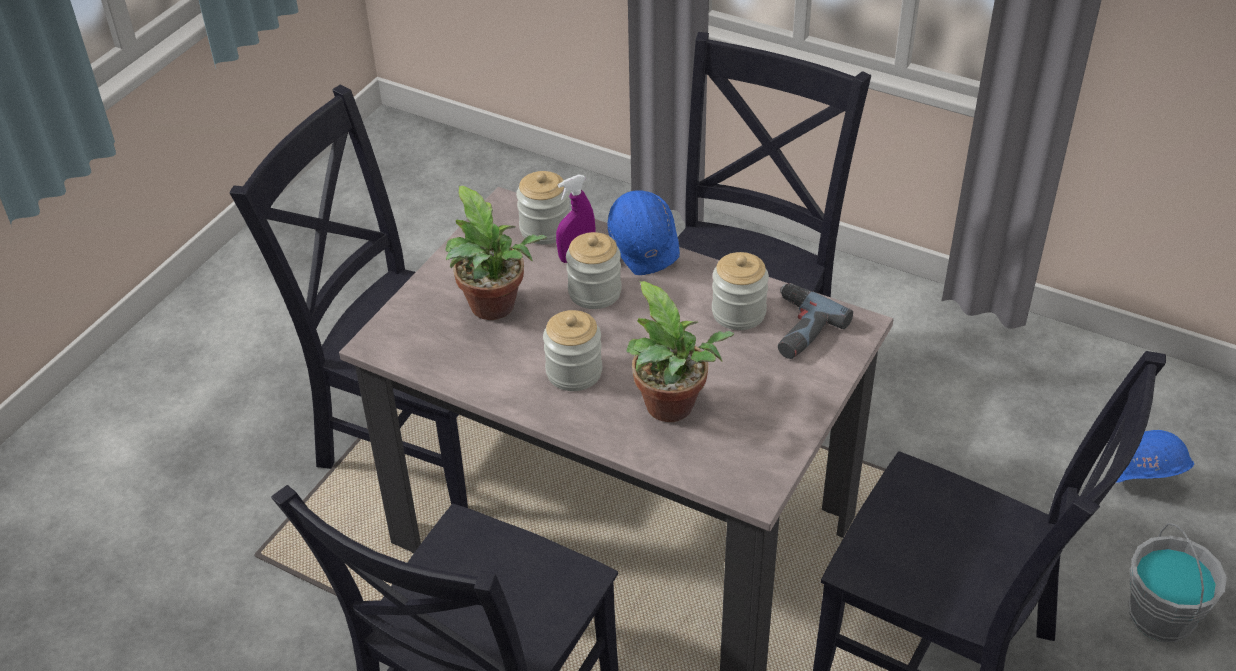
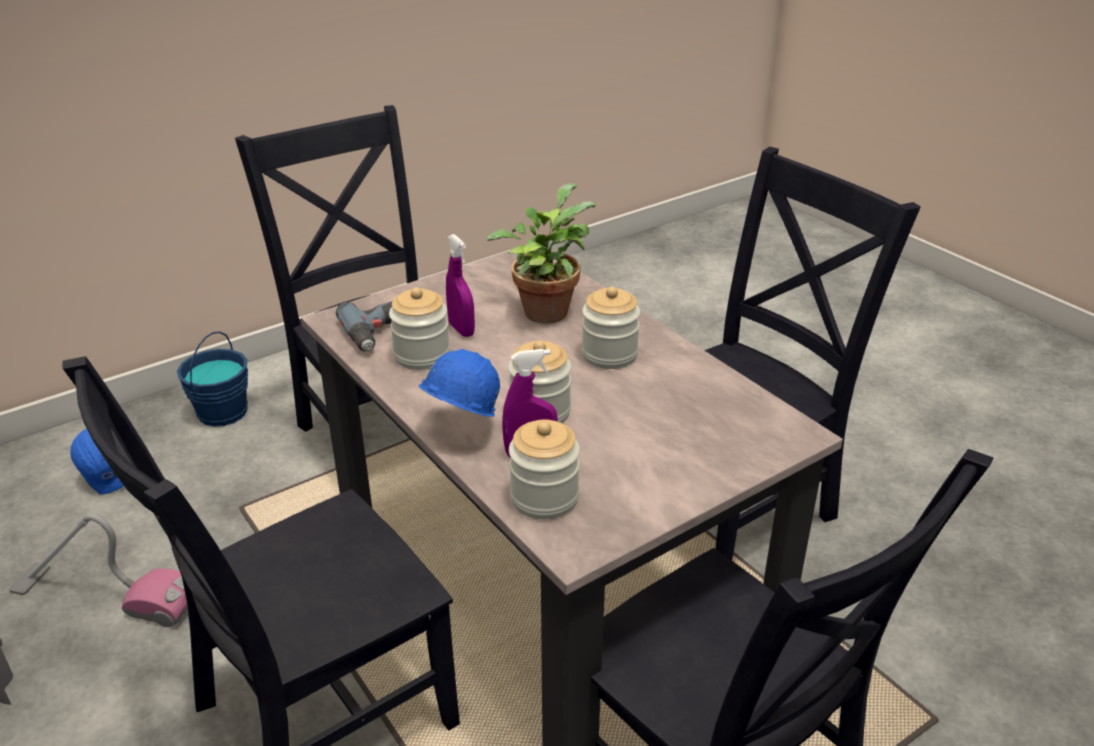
camera: 155 degrees left, 10 degrees down
(495, 309) = (655, 427): potted plant -> none
(731, 354) = (461, 329): none -> purple spray bottle
(992, 393) = (106, 595): none -> vacuum cleaner
(1162, 616) = (222, 412): grey bucket -> blue bucket

